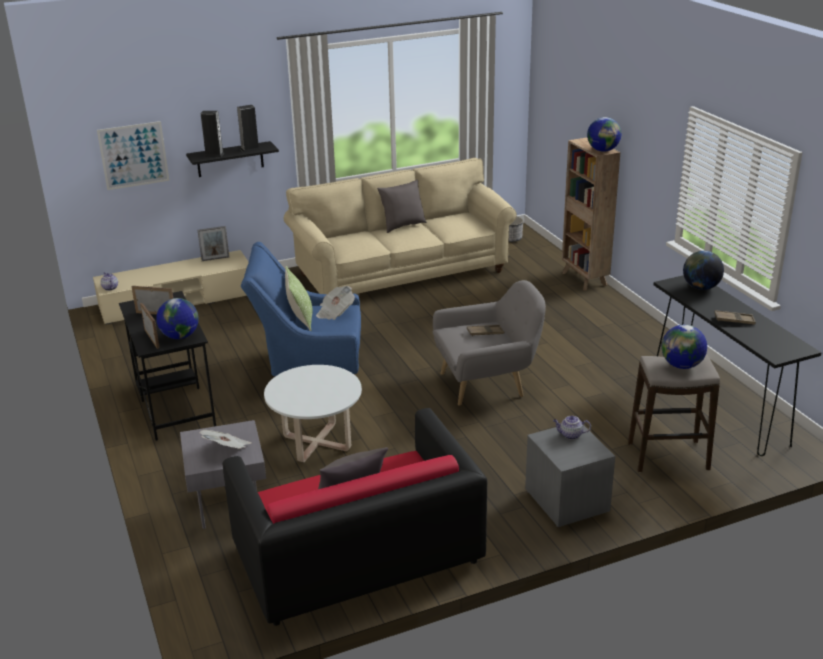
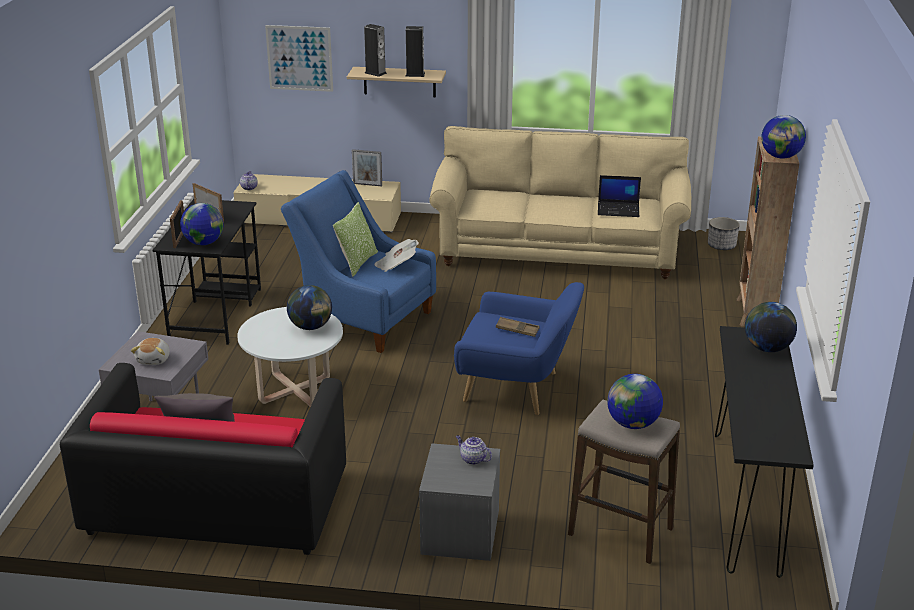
camera: 30 degrees right, 0 degrees up
(227, 450) = (154, 359): newspaper -> plush toy
(230, 159) = (399, 82): black shelf -> beige shelf
(326, 380) = (311, 327): none -> globe
(402, 226) = (567, 196): grey pillow -> none
(454, 226) = (619, 210): none -> laptop
(487, 383) = (517, 389): grey armchair -> blue armchair
(734, 320) = (755, 396): brown tray -> none

